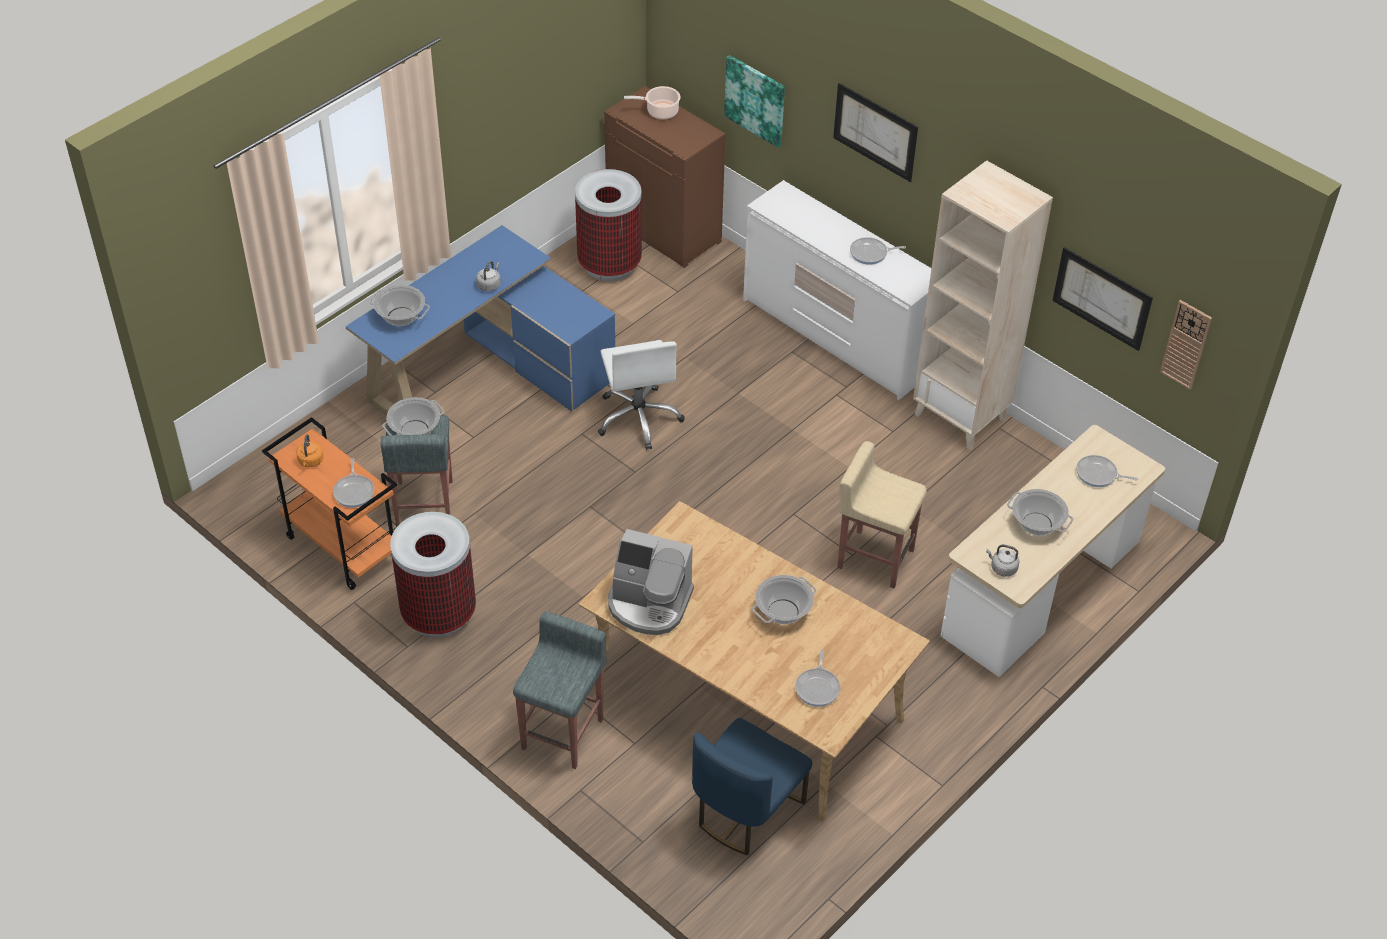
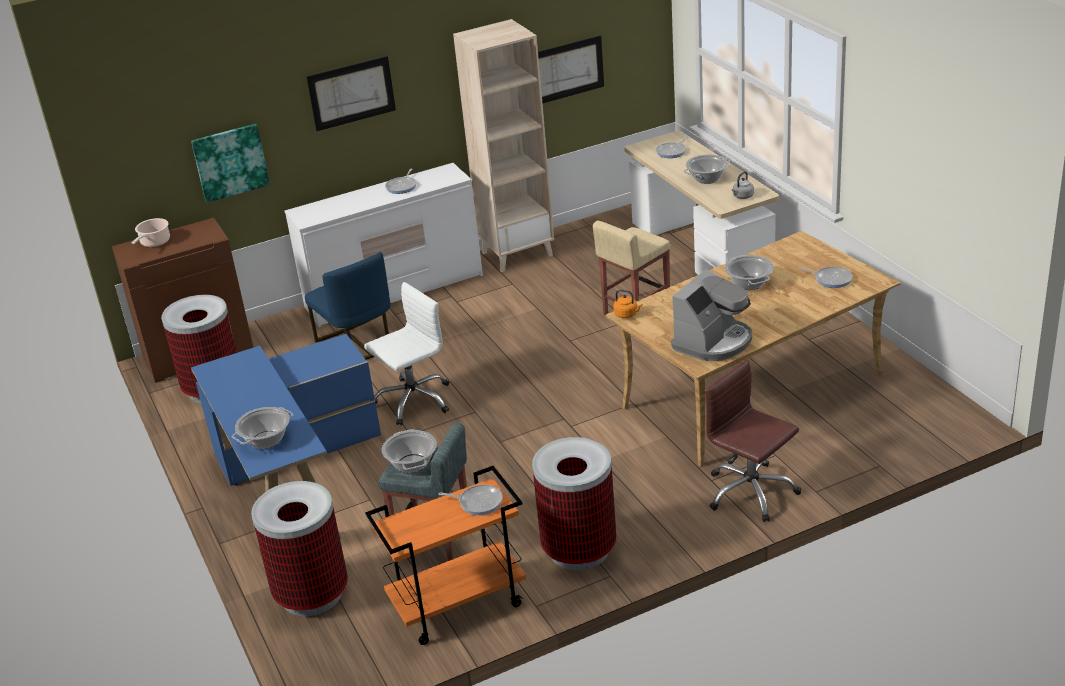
camera: 65 degrees left, 15 degrees down
(310, 462) = (419, 528): orange kettle -> orange kettle (627, 314)
(335, 442) = (312, 594): none -> trash can
(489, 284) = (266, 382): grey kettle -> none
(563, 733) = (750, 492): grey stool -> brown office chair
(639, 418) = (413, 400): white office chair -> white office chair turned 45 degrees counterclockwise
(746, 810) = (862, 409): blue chair -> blue chair (357, 343)
(1186, 344) = (631, 50): wall clock -> none

